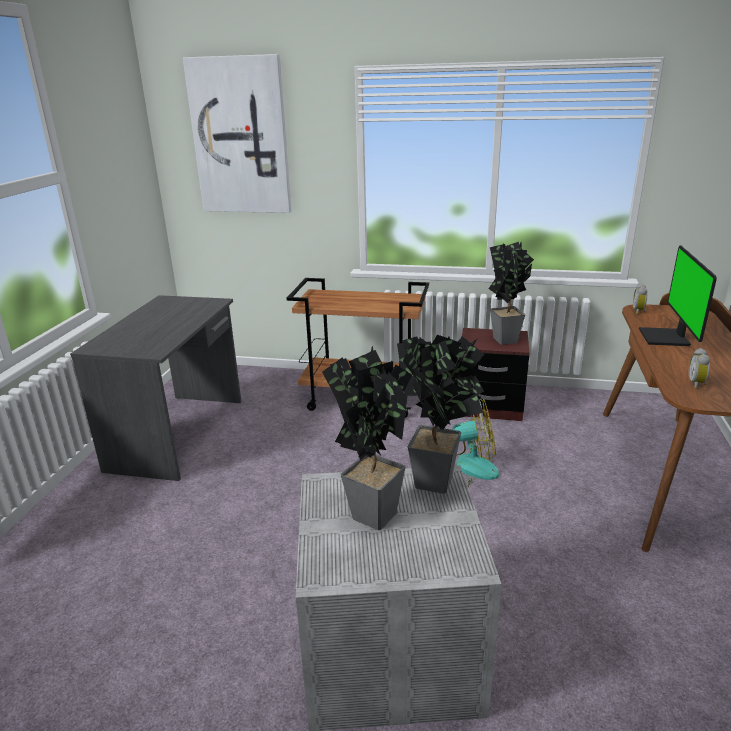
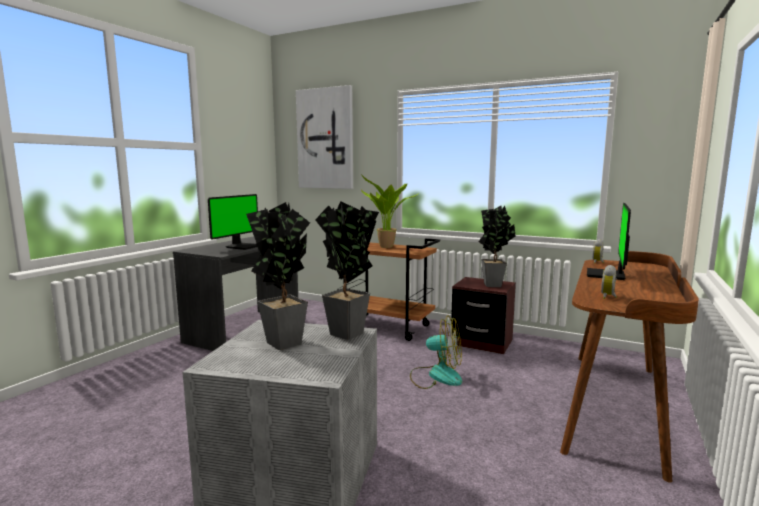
camera: 15 degrees right, 15 degrees down
(168, 327) = (243, 246): none -> monitor
(362, 301) = (387, 247): none -> potted plant

